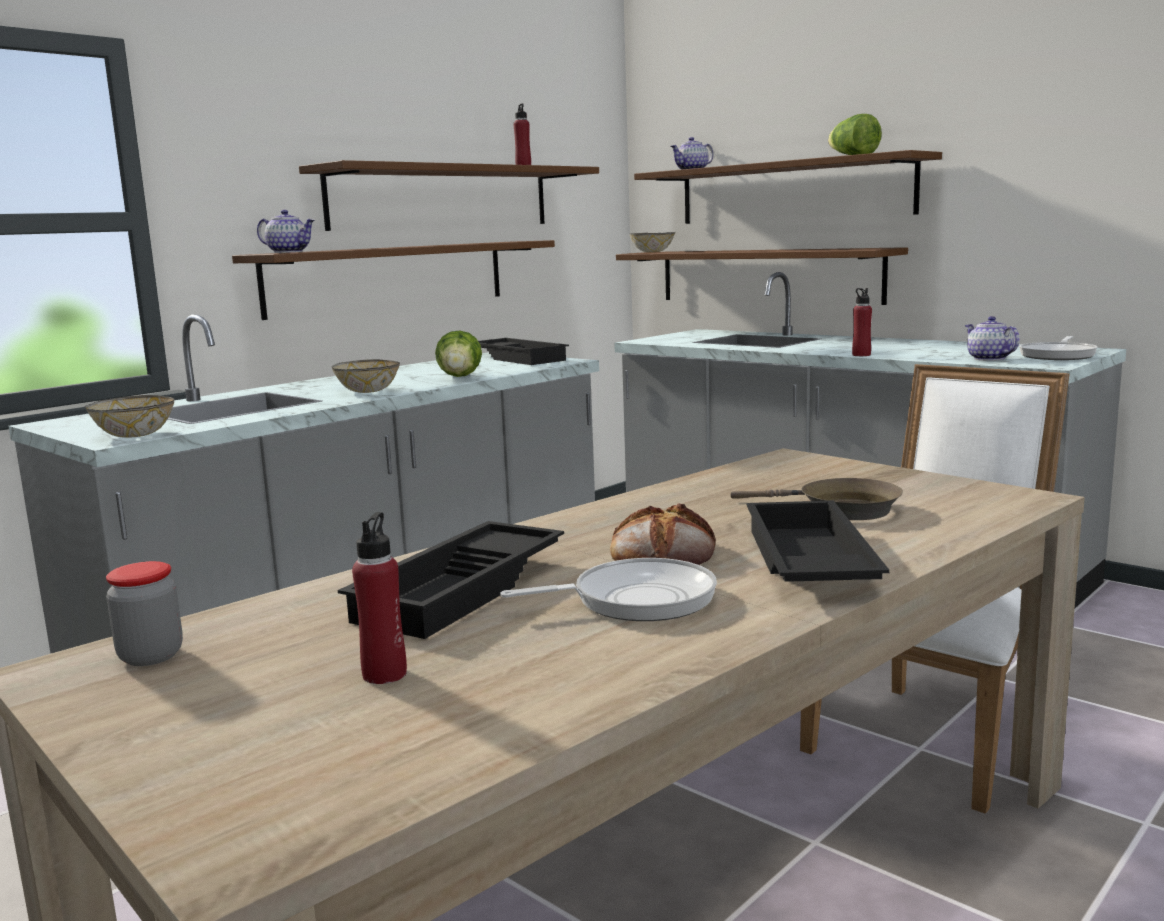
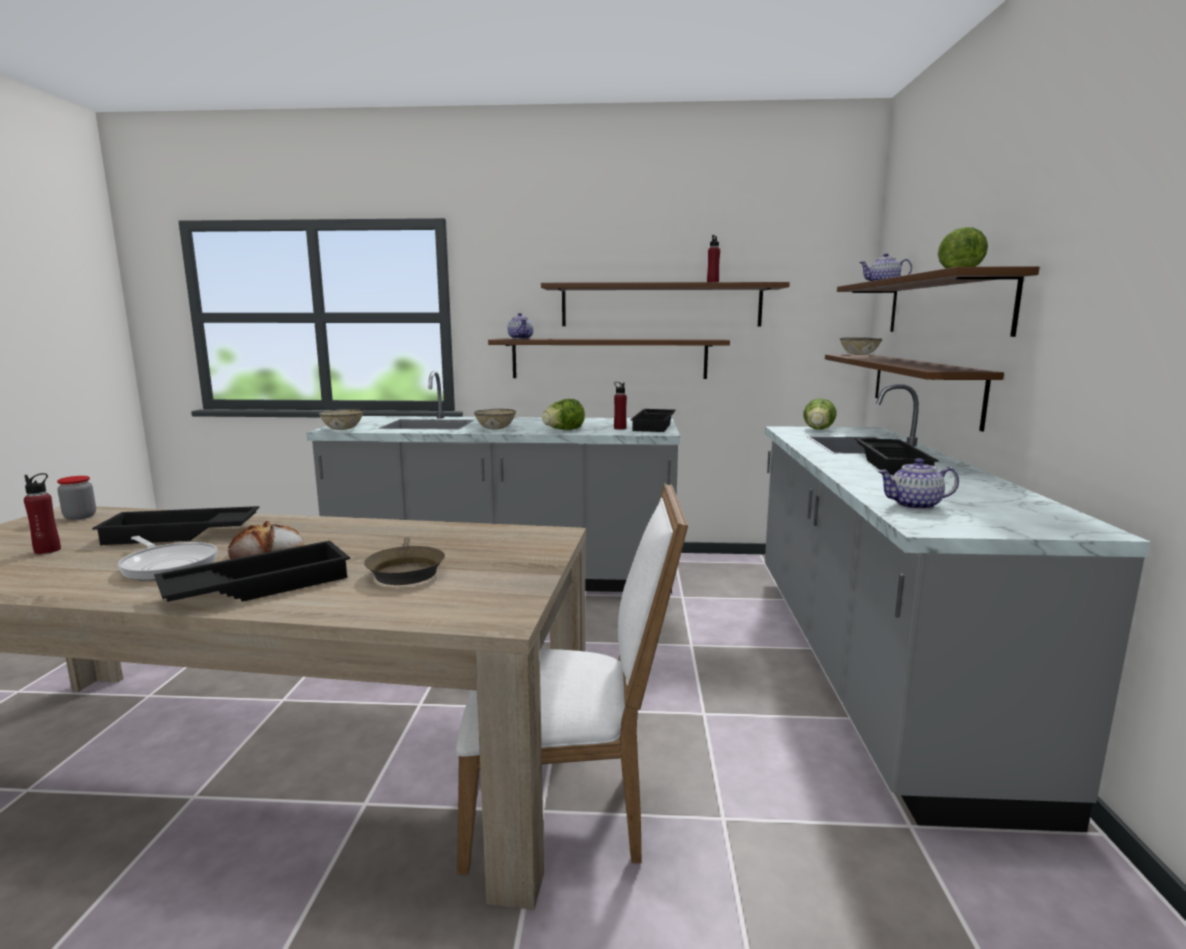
camera: 50 degrees right, 0 degrees up
(672, 337) = (818, 430): none -> lettuce
(847, 344) = (893, 463): none -> black tray
(861, 355) = (841, 473): red bottle -> red bottle (620, 428)
(988, 359) = (914, 505): teapot -> teapot turned 120 degrees counterclockwise
(1058, 355) = (1007, 523): frying pan -> none

